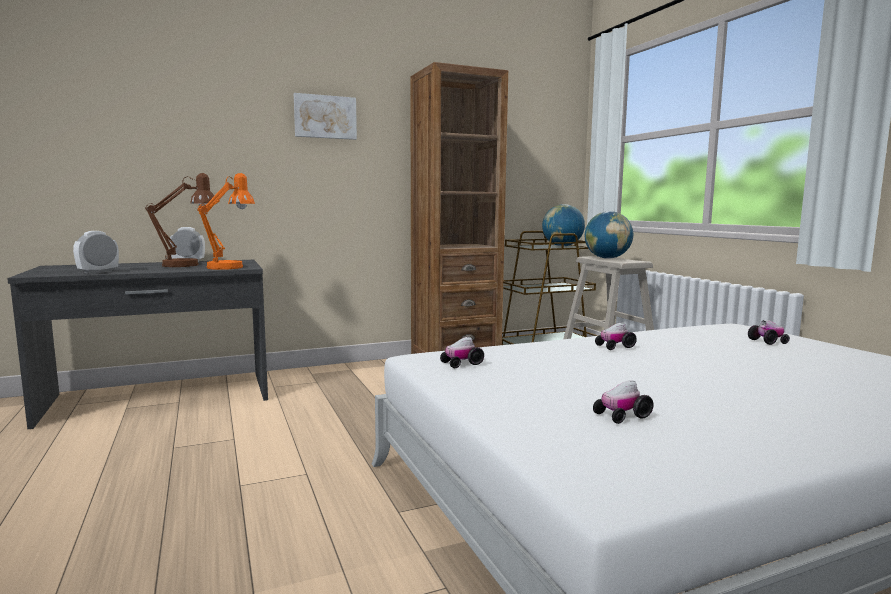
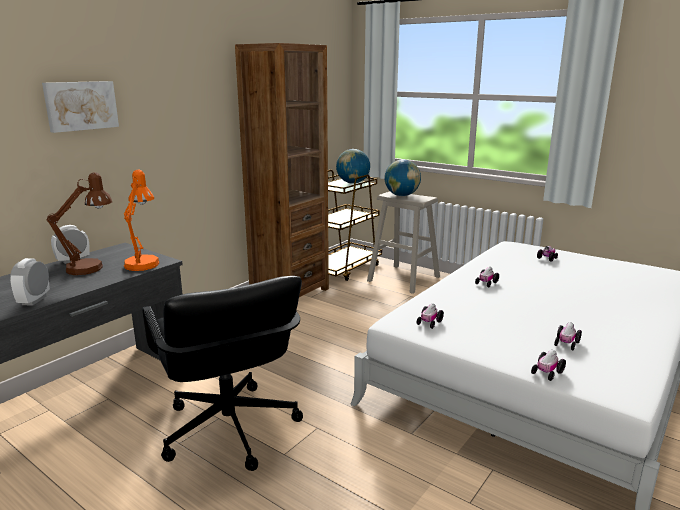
camera: 30 degrees left, 10 degrees up
(227, 450) = (229, 429): none -> black office chair
(325, 117) = (169, 91): picture -> picture (80, 105)
(522, 434) = (547, 372): none -> toy car

